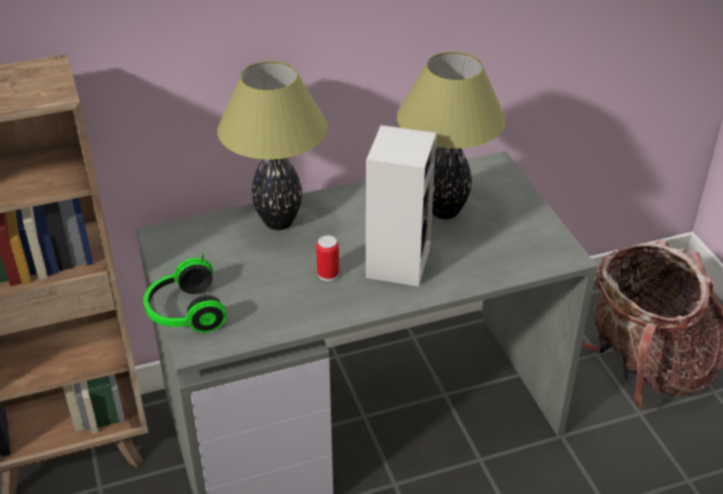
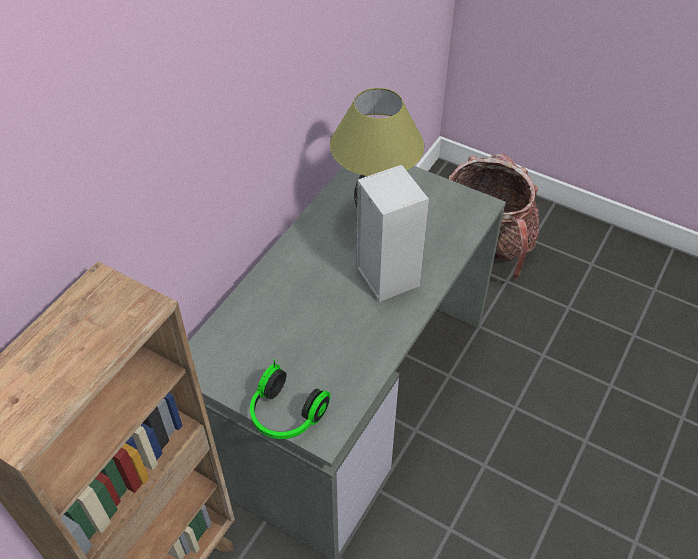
camera: 40 degrees left, 10 degrees up
(278, 223) = (270, 296): table lamp -> none
(328, 274) = (351, 315): can -> none

